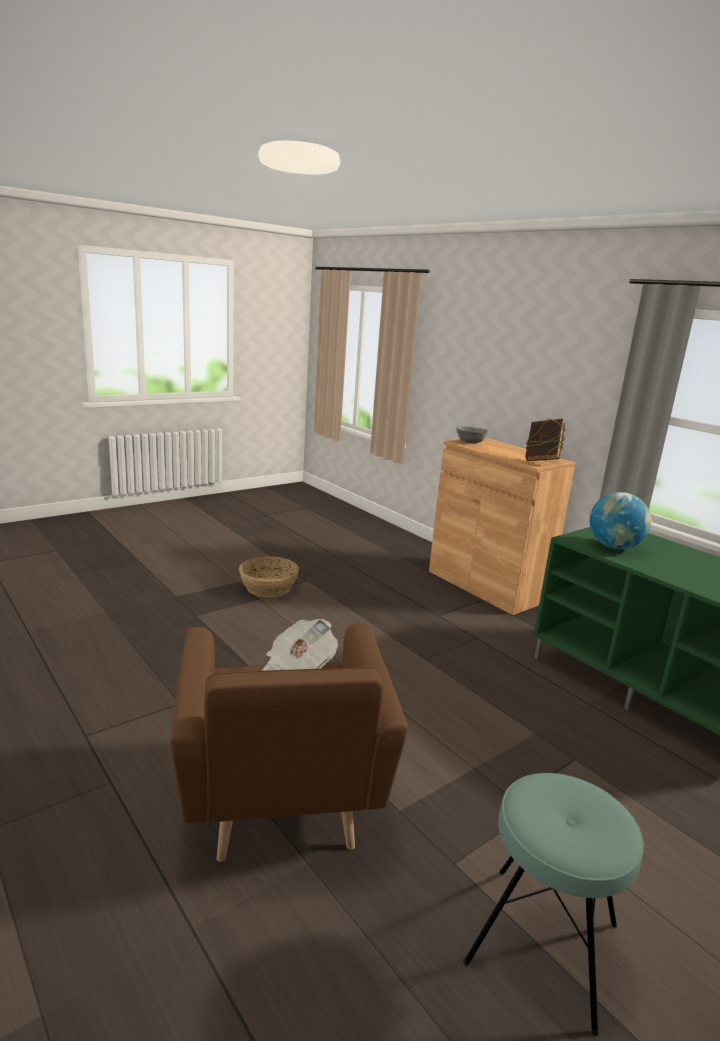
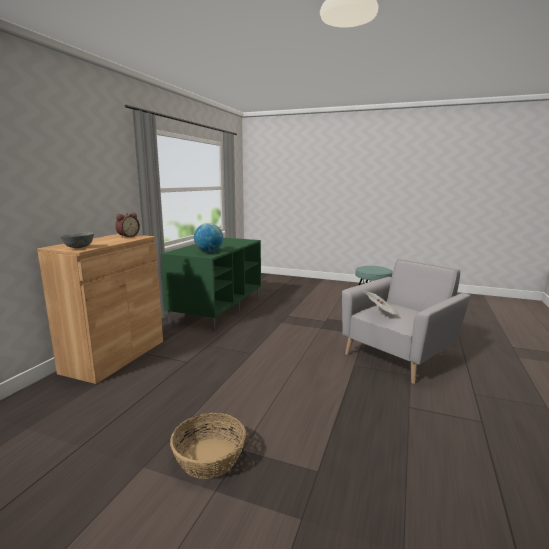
camera: 120 degrees left, 5 degrees down
(281, 795) = (399, 355): brown armchair -> grey armchair
(541, 461) = (127, 236): book -> alarm clock

